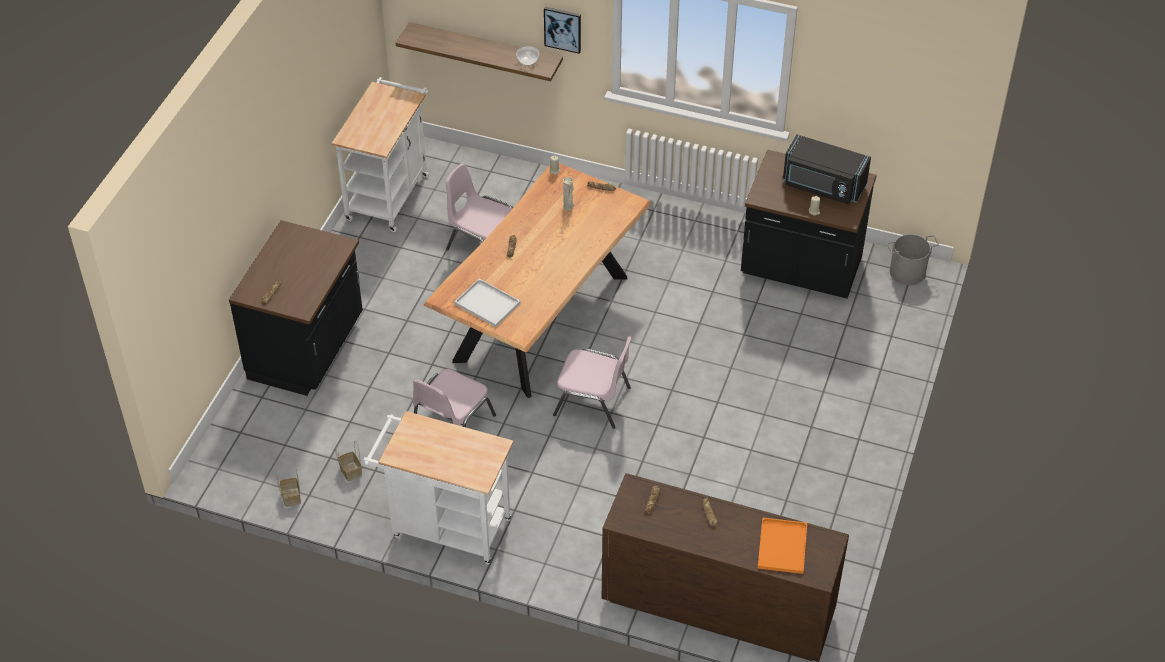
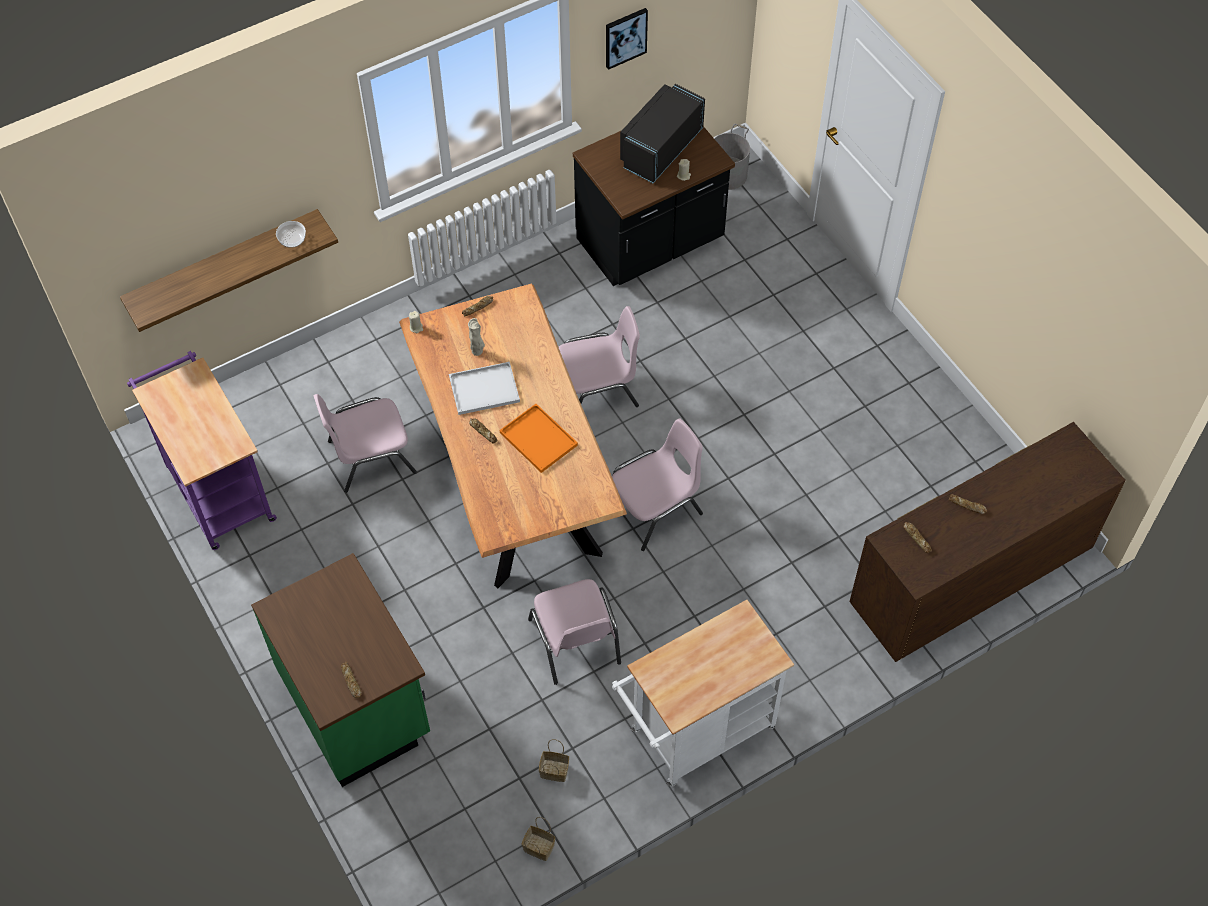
camera: 50 degrees left, 10 degrees up
(308, 349) = (356, 703): black counter -> green counter
(389, 193) = (217, 488): white cart -> purple cart
(486, 303) = (536, 503): white tray -> white tray (483, 390)
(562, 29) = (311, 179): picture -> picture (625, 37)
(653, 316) = (597, 389): none -> pink chair
(781, 545) = (1047, 478): orange tray -> orange tray (537, 438)
(823, 186) = (659, 148): black microwave -> black microwave turned 150 degrees clockwise

